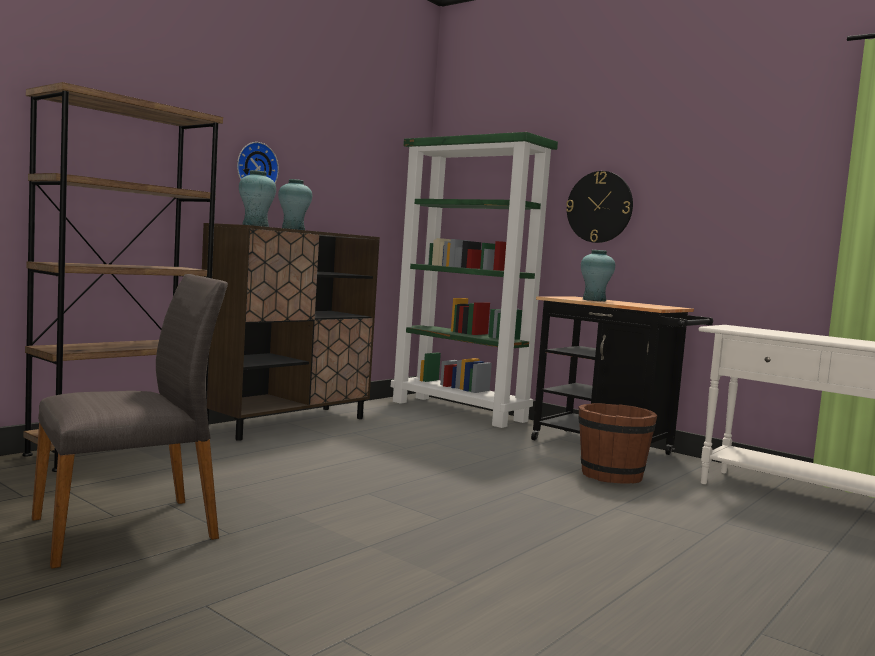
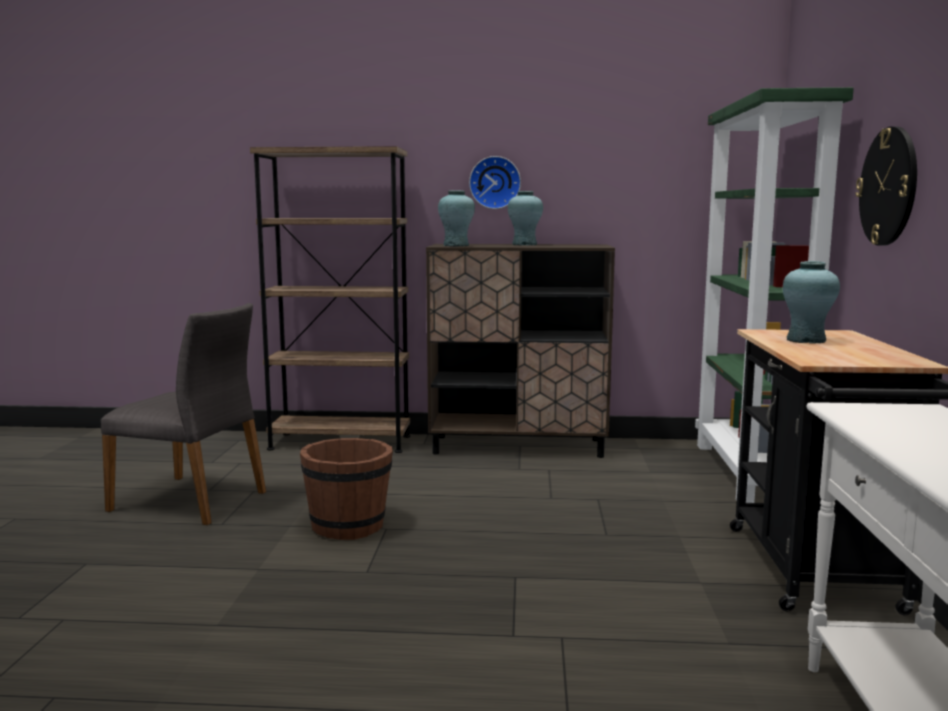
camera: 55 degrees right, 5 degrees up
(611, 476) = (692, 604): brown bucket -> brown bucket (349, 526)

